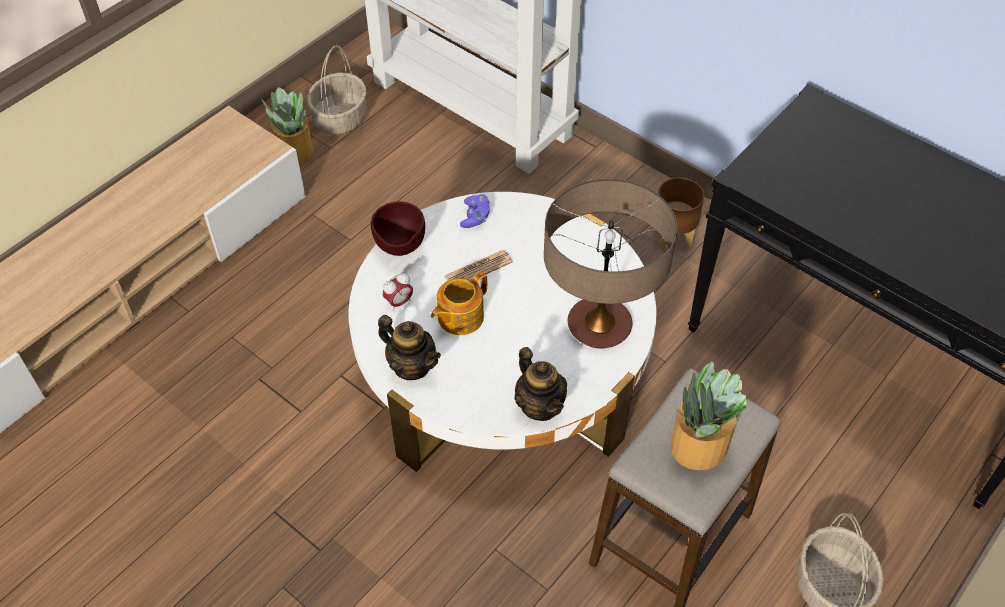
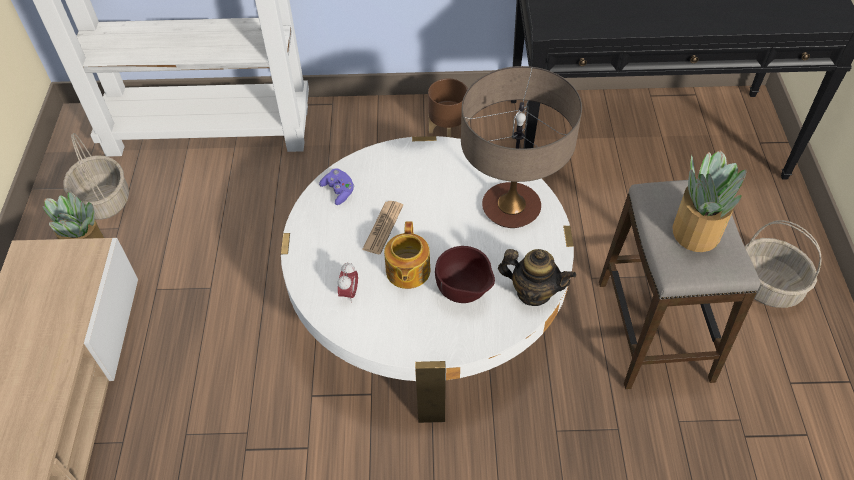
camera: 40 degrees left, 0 degrees up
(400, 250) = (306, 253): brown bowl -> brown bowl (464, 294)
(412, 366) = (411, 333): teapot -> none

